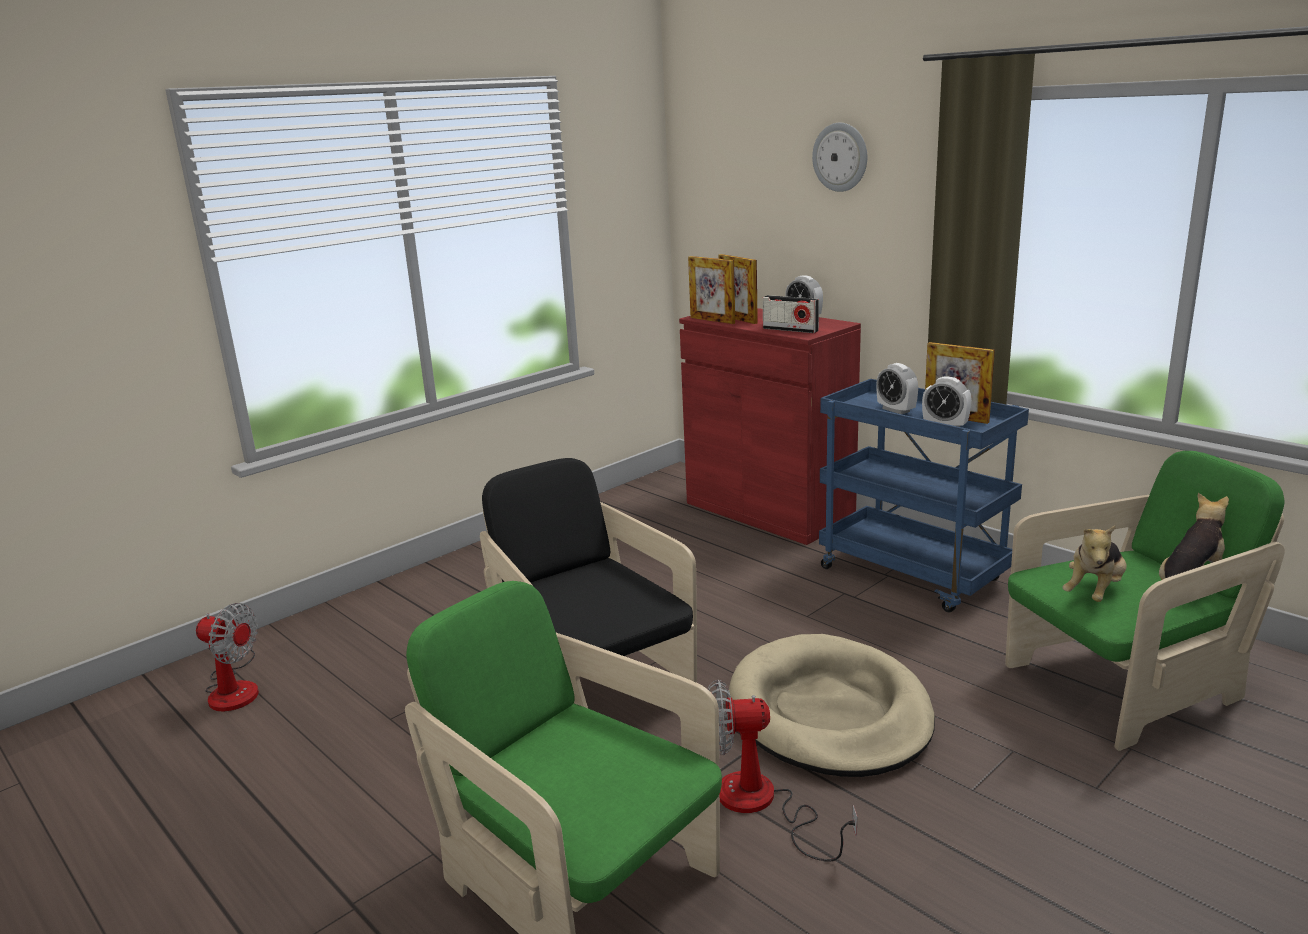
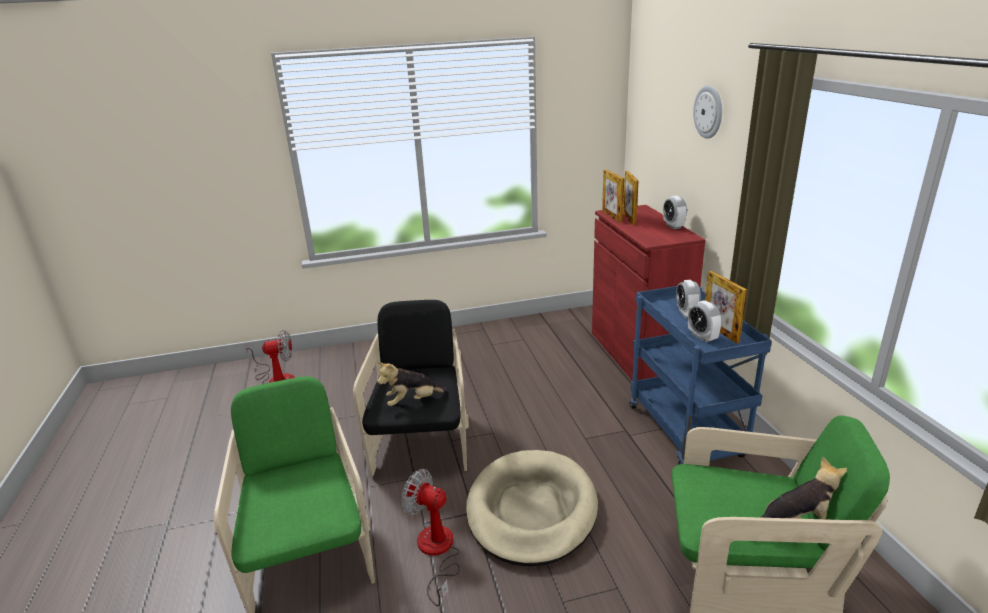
camera: 30 degrees right, 5 degrees up
(235, 687) = (276, 378): fan -> fan turned 60 degrees counterclockwise
(790, 330) = (648, 235): radio -> none
(1094, 592) = (715, 502): plush toy -> plush toy (413, 401)

